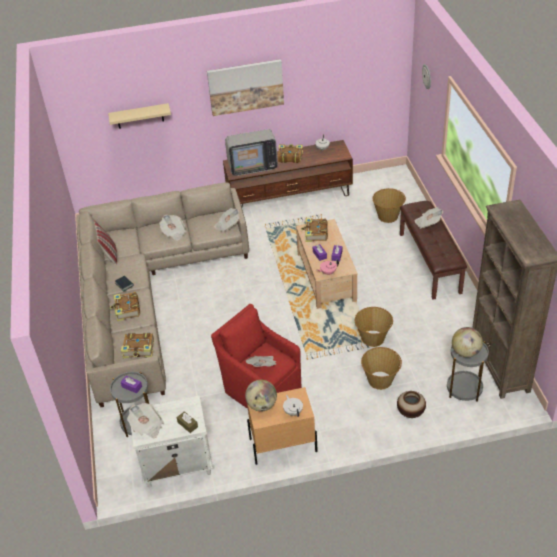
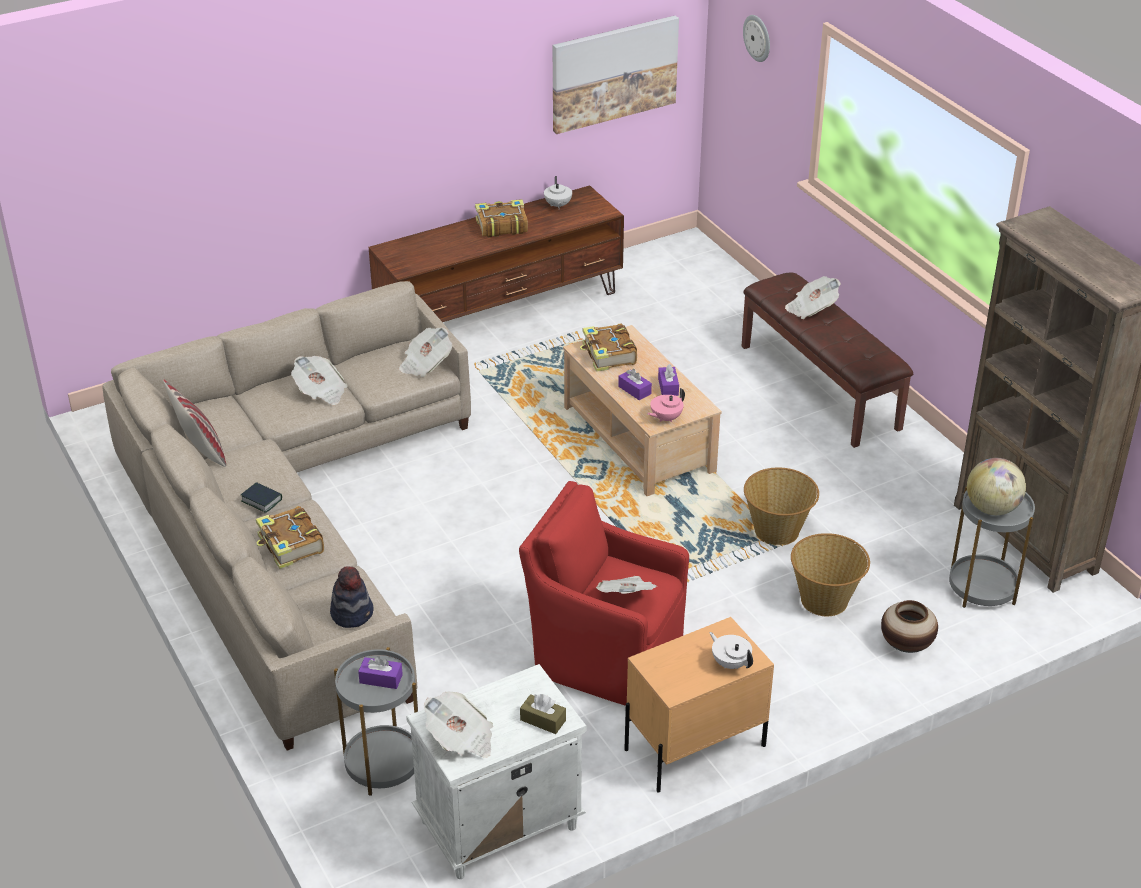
camera: 20 degrees left, 5 degrees down
(139, 349) = (352, 613): book -> hat
(140, 116) = (209, 165): beige shelf -> none
(245, 87) = (414, 88): picture -> picture (614, 73)
(252, 165) = (433, 249): television -> none
(262, 405) = (664, 663): globe -> none
(388, 216) = (706, 319): basket -> none

